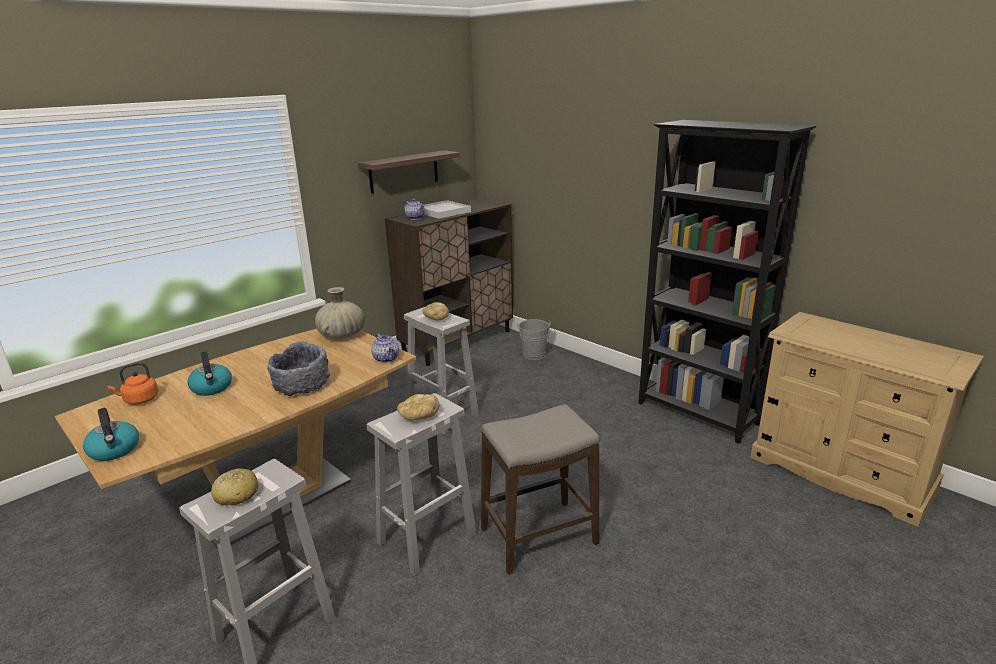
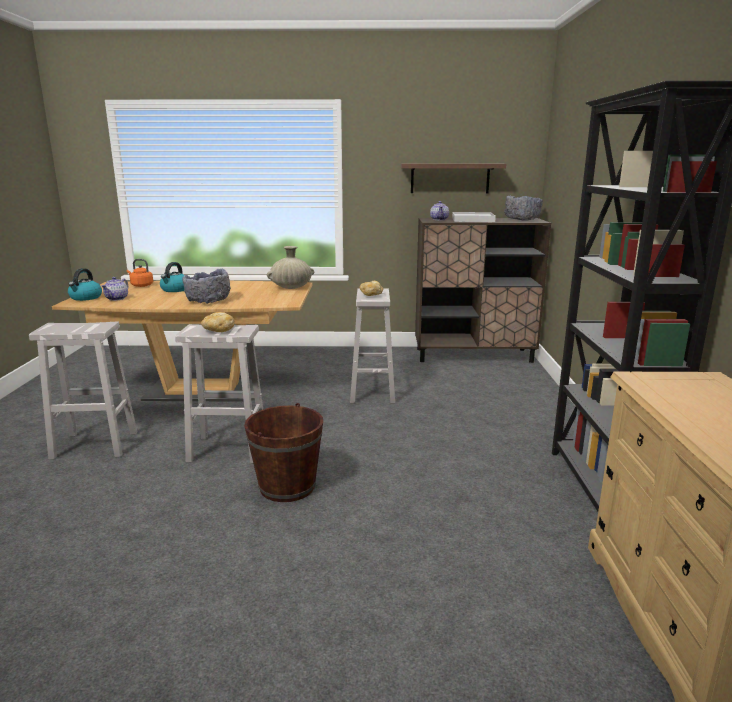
camera: 45 degrees right, 5 degrees down
(236, 494) = (71, 327): bread -> none
(386, 358) = (281, 303): teapot -> teapot (117, 298)
(478, 203) = (522, 219): none -> grey bowl
(534, 356) = (520, 385): grey bucket -> none
(538, 536) = (287, 486): stool -> brown bucket

